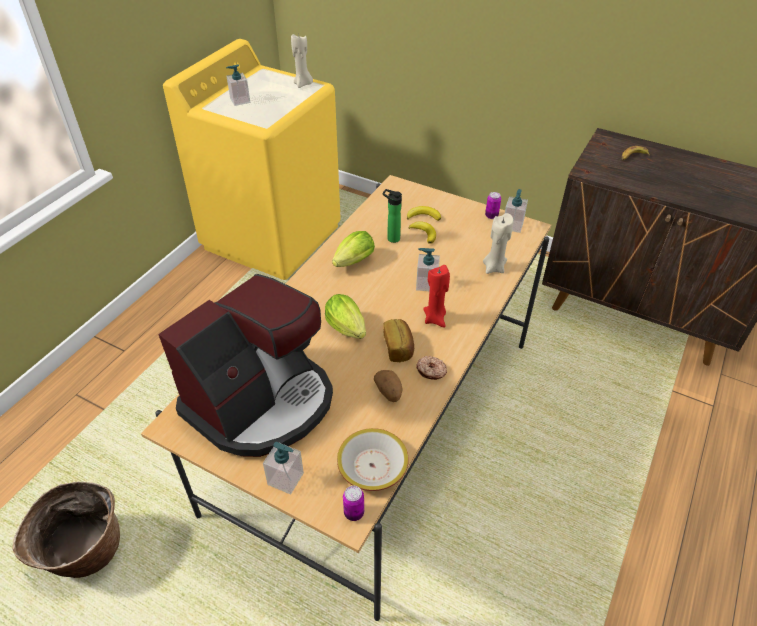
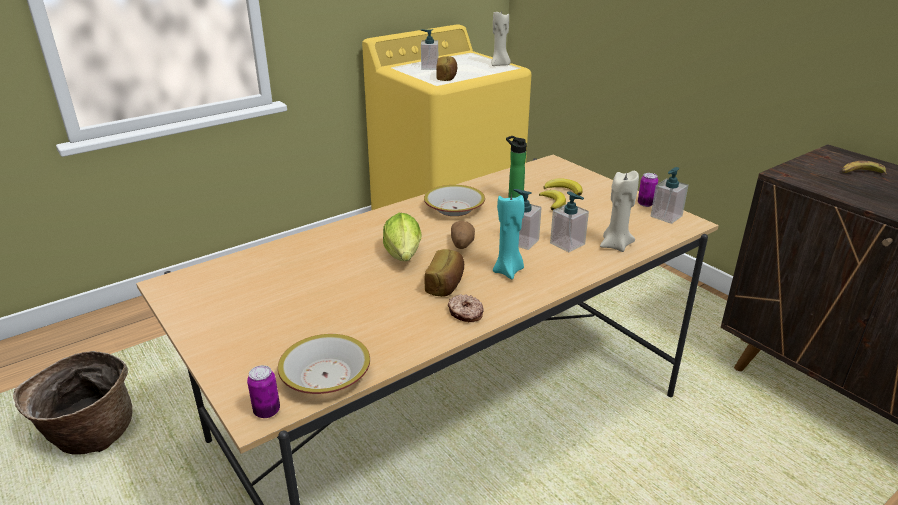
camera: 25 degrees right, 15 degrees down
(262, 402) = (264, 290): coffee machine -> none
(267, 113) = (447, 77): none -> bread
(286, 479) = (227, 358): soap dispenser -> soap dispenser (567, 244)
(352, 263) = (454, 209): lettuce -> bowl
(389, 392) = (402, 318): potato -> potato (462, 244)
(435, 318) = (508, 271): red candle -> turquoise candle

